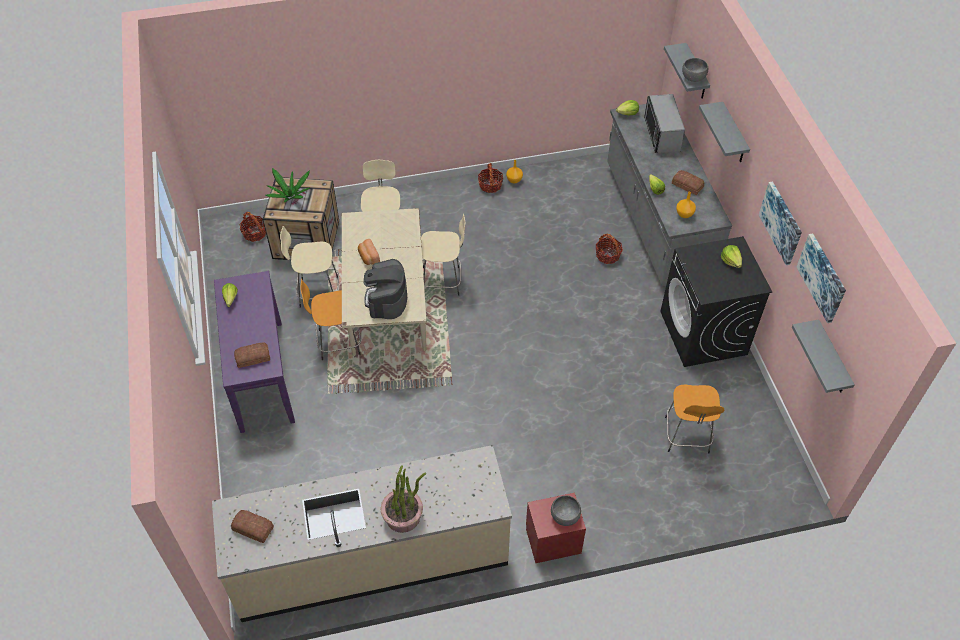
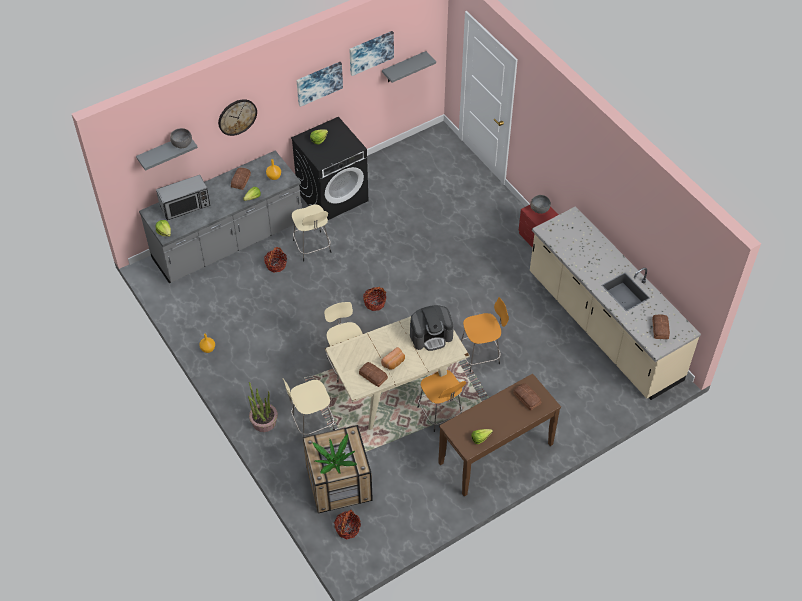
camera: 110 degrees left, 0 degrees up
(261, 375) = (496, 454): purple console table -> brown console table
(317, 292) = (395, 449): beige stool -> beige stool (312, 247)
(360, 236) = (373, 376): none -> bread
(403, 516) = (606, 256): potted plant -> potted plant (264, 421)
(490, 185) = (220, 364): basket -> basket (374, 303)
(687, 436) = (426, 189): orange stool -> orange stool (481, 355)
(733, 134) = (237, 117): grey shelf -> wall clock

